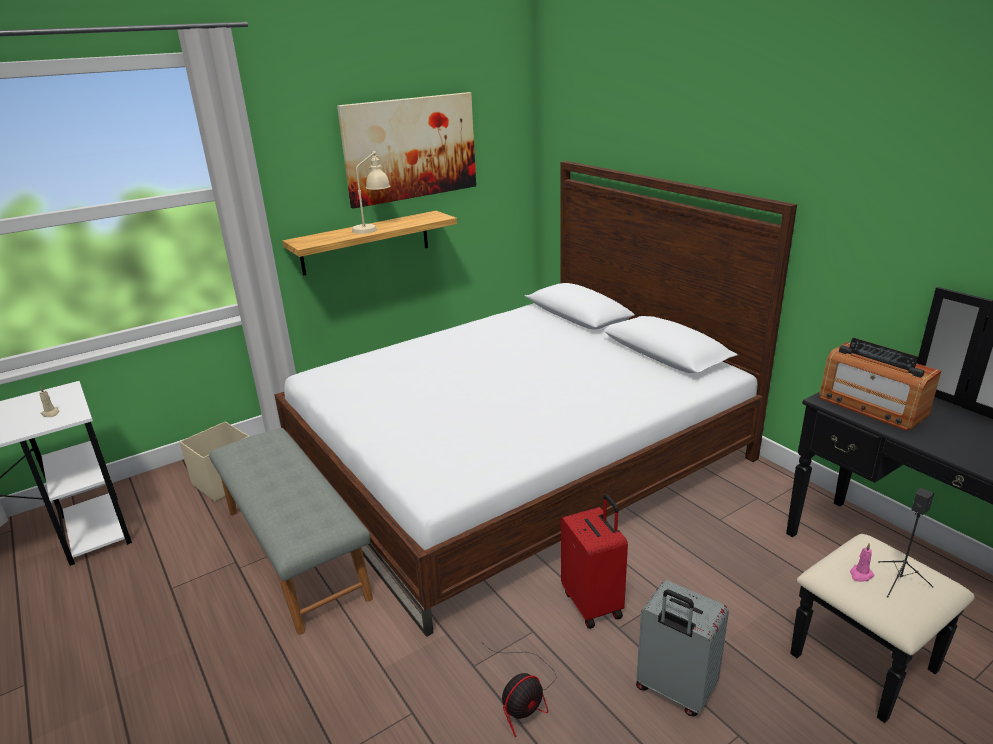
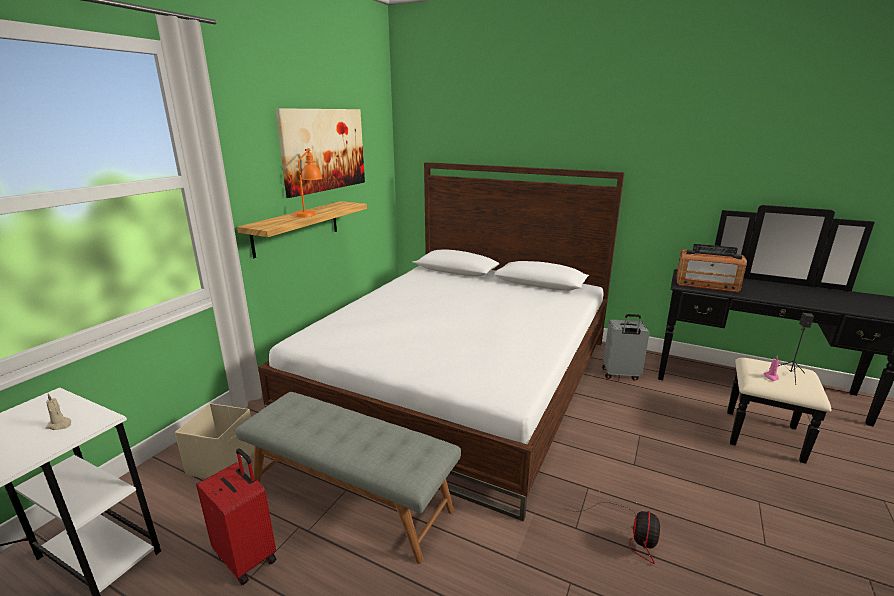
camera: 30 degrees left, 5 degrees down
(373, 228) = (309, 213): beige table lamp -> orange table lamp
(593, 604) = (604, 455): red suitcase -> red suitcase (247, 556)
(674, 690) = (702, 490): grey suitcase -> grey suitcase (620, 375)

